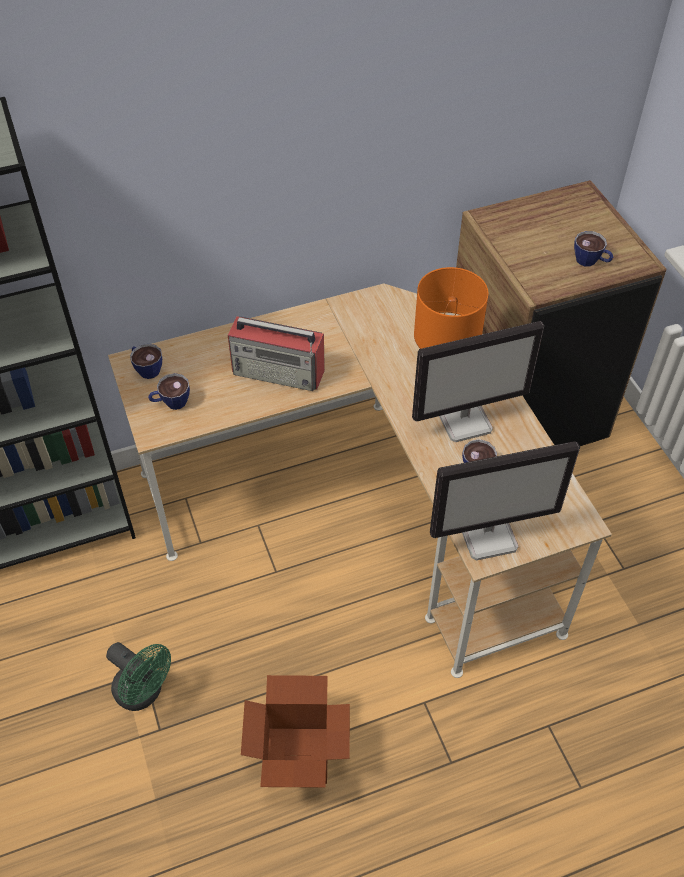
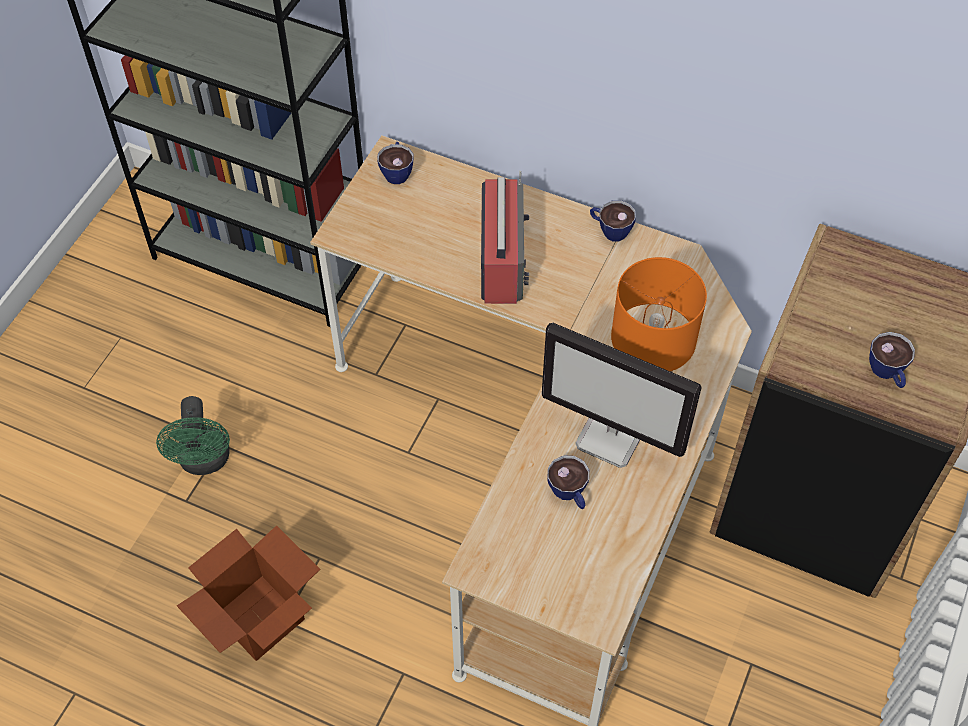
camera: 45 degrees right, 5 degrees up
(171, 403) = (382, 217): cup -> cup (610, 230)
(279, 372) = (501, 259): radio -> radio turned 150 degrees counterclockwise
(489, 535) = (502, 555): monitor -> none

